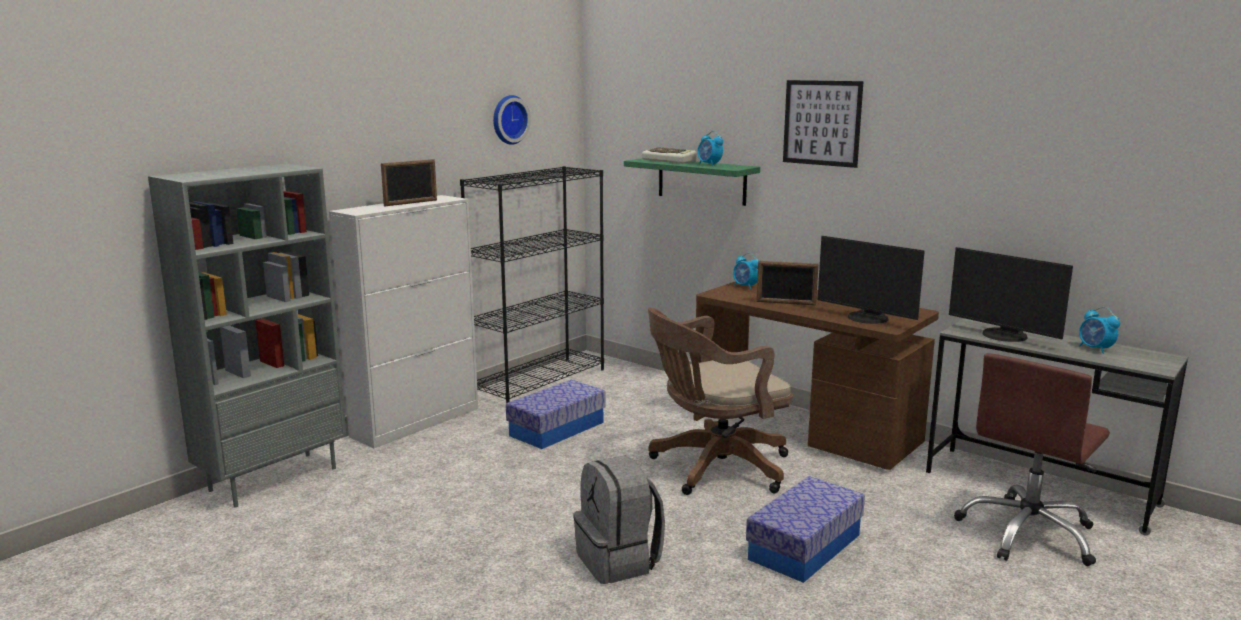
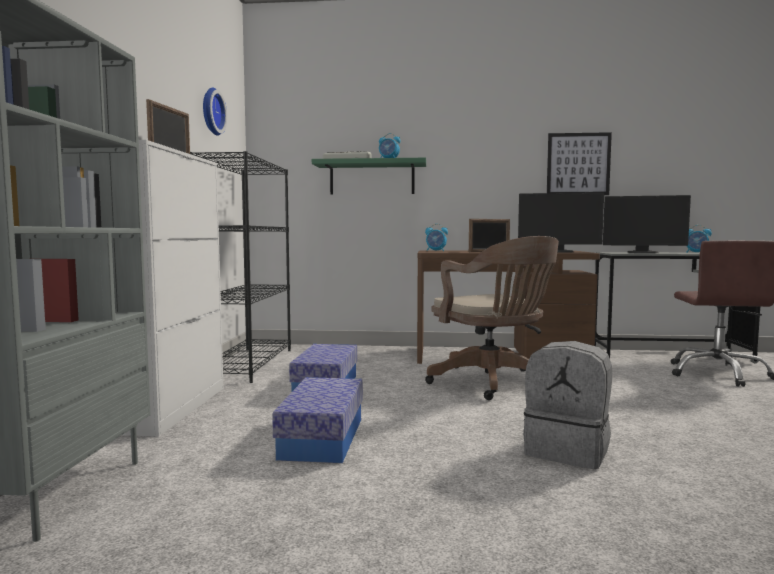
camera: 35 degrees left, 10 degrees down
(714, 468) = (493, 383): brown office chair -> brown office chair turned 60 degrees counterclockwise
(804, 547) = (647, 407): storage box -> storage box (322, 438)
(822, 123) = (477, 125): picture -> picture (578, 164)

